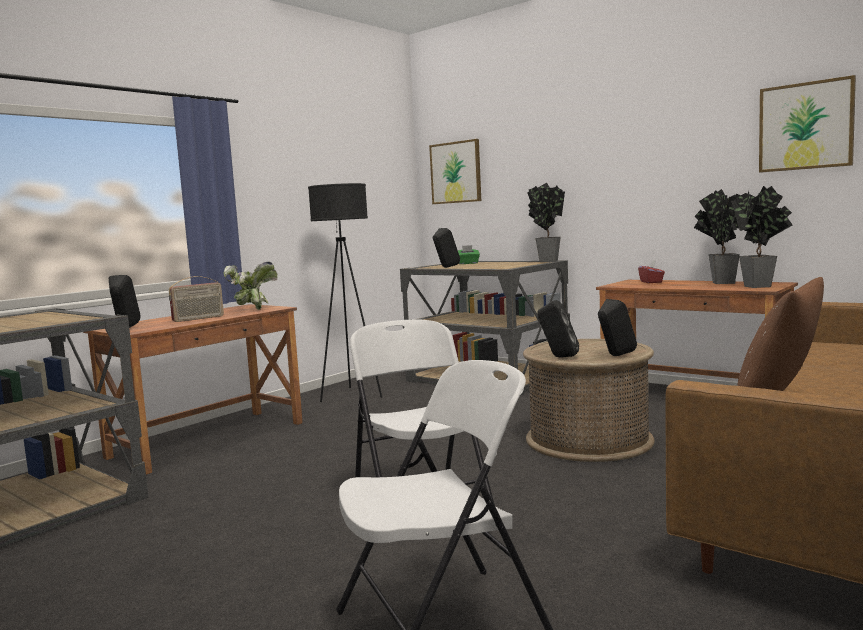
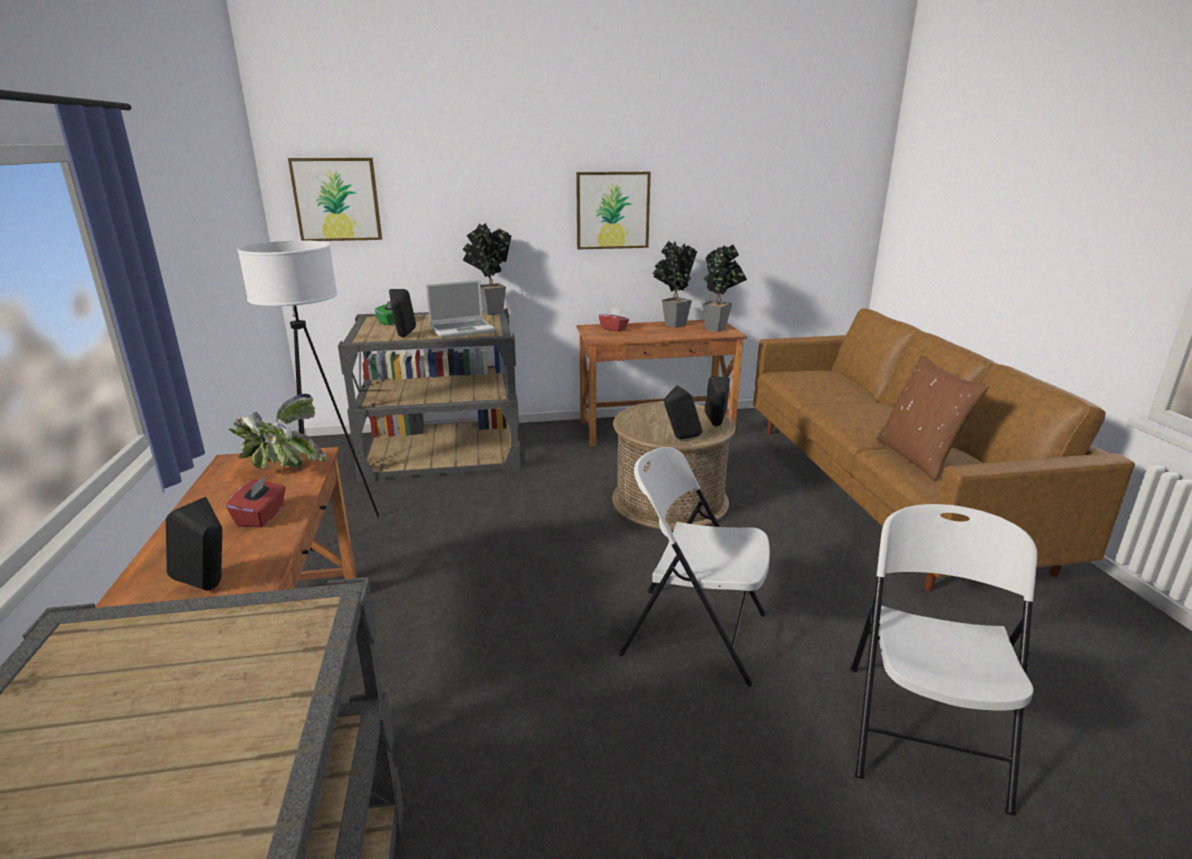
camera: 50 degrees left, 15 degrees up
(198, 318) = (261, 516): radio -> red tissue box
(351, 395) = (333, 526): black floor lamp -> white floor lamp
(493, 266) = (463, 330): none -> laptop
(805, 126) = (732, 186): picture -> picture (612, 210)

